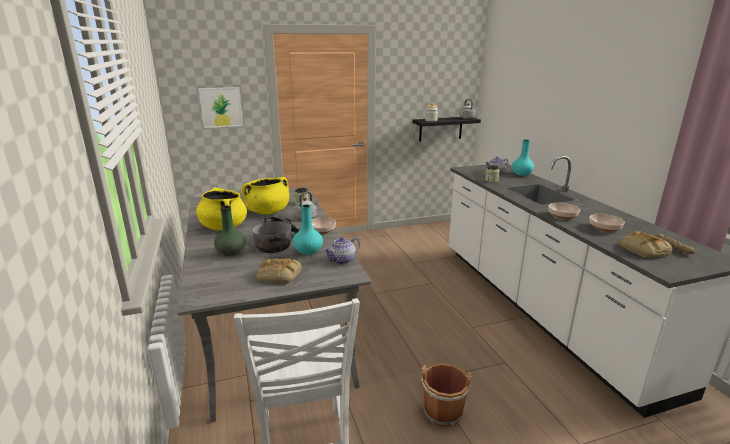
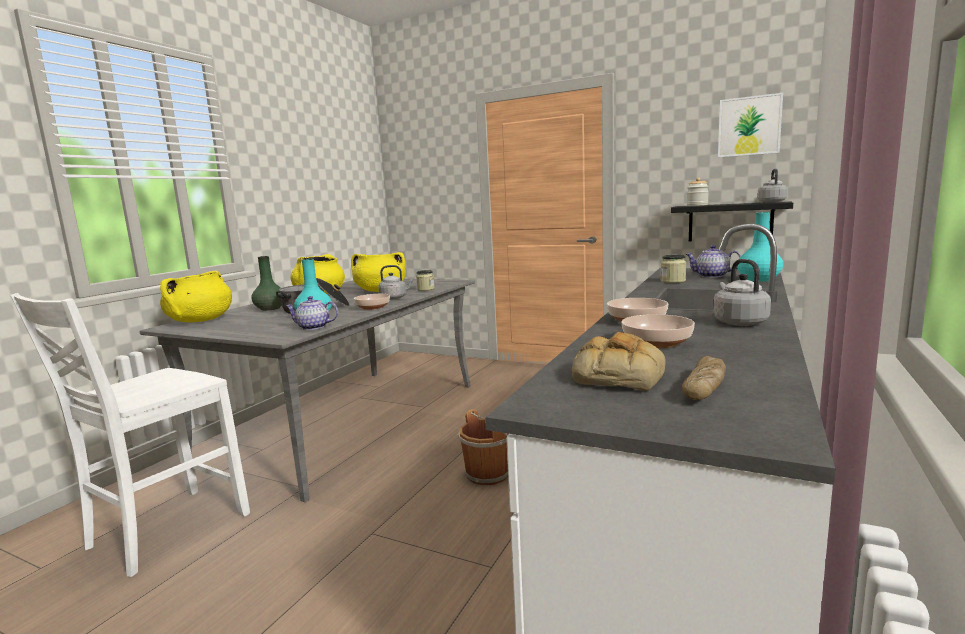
camera: 45 degrees right, 10 degrees down
(208, 283) = (200, 320): none -> yellow cooking pot
(221, 107) = (433, 191): picture -> picture (749, 126)
(278, 275) = (244, 326): bread -> none
(442, 410) = (323, 567): brown bucket -> brown bucket (489, 473)
(592, 208) = (738, 322): none -> grey kettle

